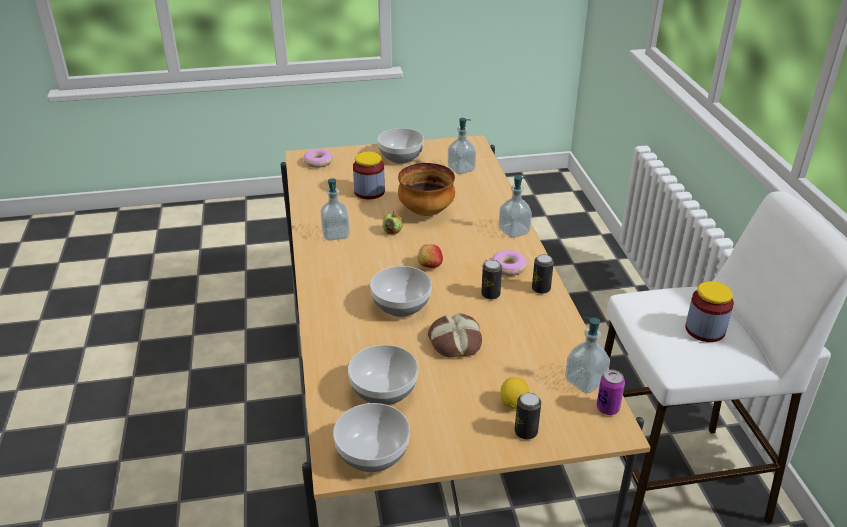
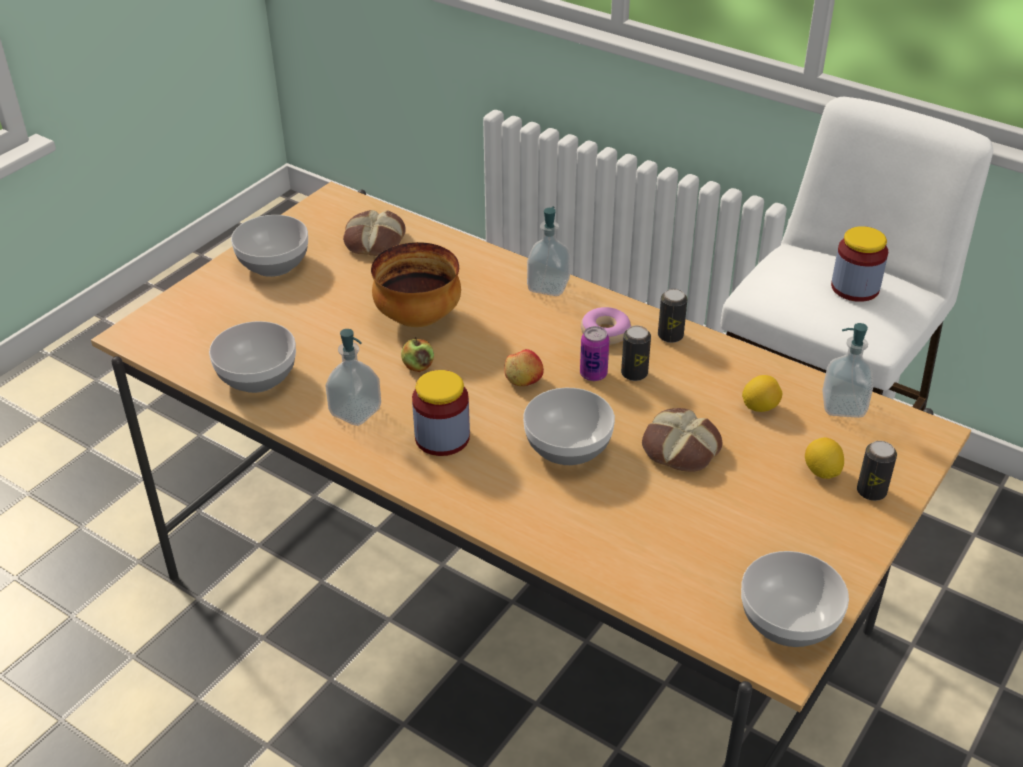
camera: 45 degrees left, 5 degrees up
(318, 162) = (170, 330): donut -> none
(369, 192) = (307, 332): jar -> jar (442, 437)
(383, 391) = (698, 552): bowl -> bowl (257, 378)
(461, 169) = (374, 241): soap dispenser -> bread
(533, 351) = (760, 407): none -> lemon
(607, 408) = (895, 418): can -> can (593, 374)

